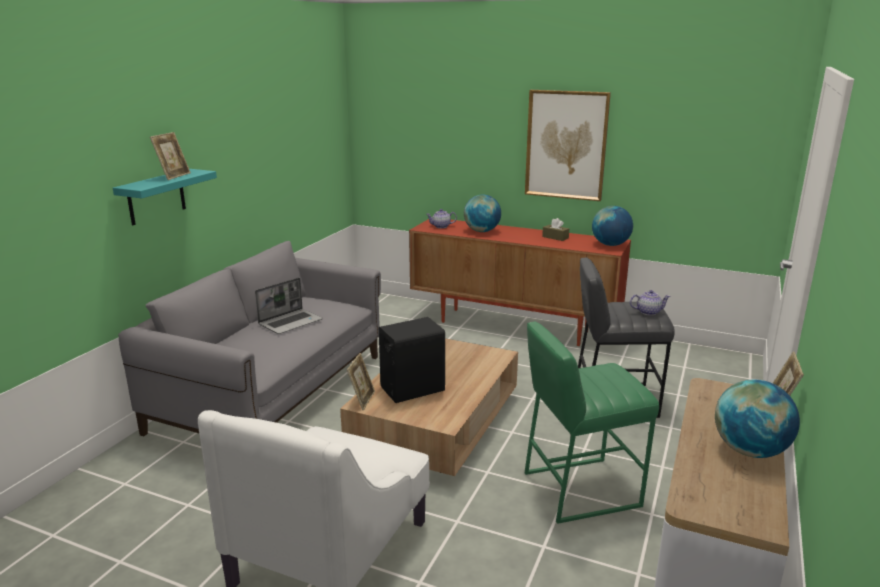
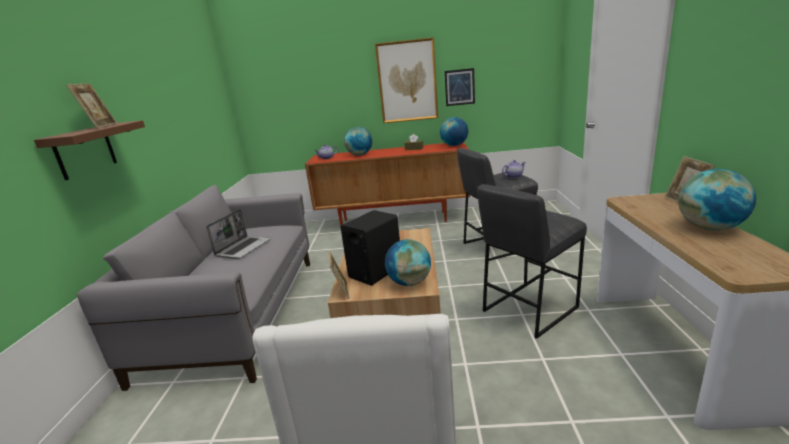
camera: 20 degrees left, 0 degrees up
(156, 197) = (85, 151): turquoise shelf -> brown shelf
(436, 412) = (409, 282): none -> globe
(579, 489) = (529, 309): green stool -> grey stool
(638, 164) = (459, 87): none -> picture

